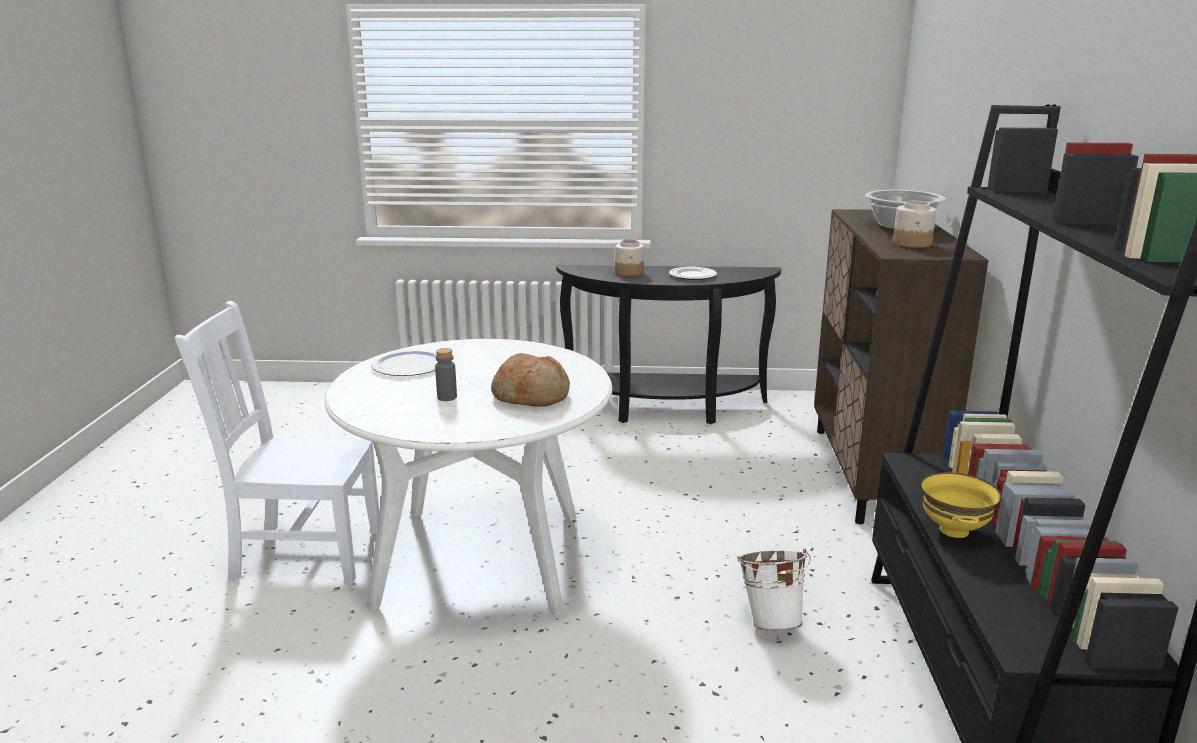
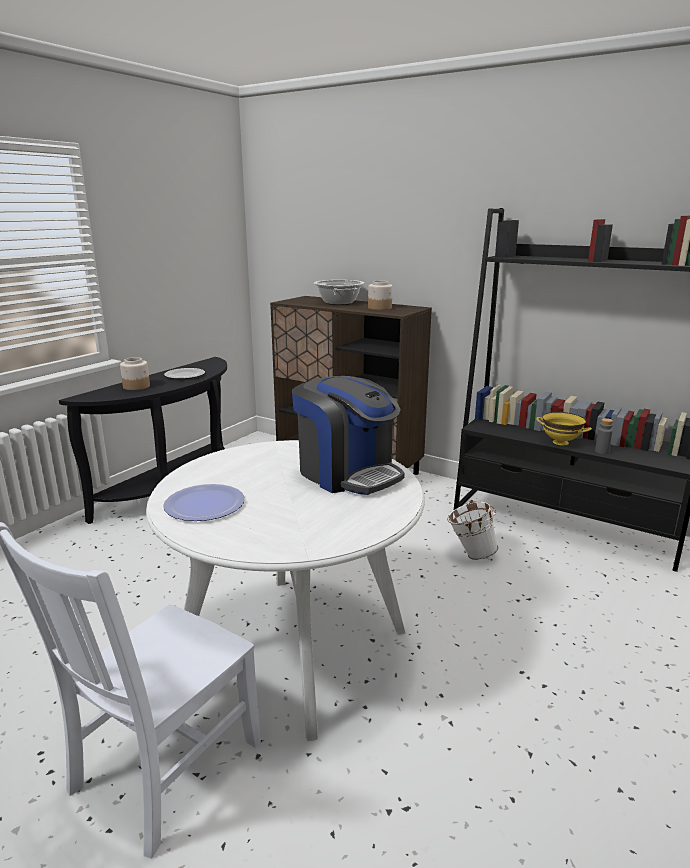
camera: 60 degrees left, 0 degrees up
(447, 397) = (310, 503): grey bottle -> grey bottle (601, 451)
(532, 396) = (347, 473): bread -> coffee machine

